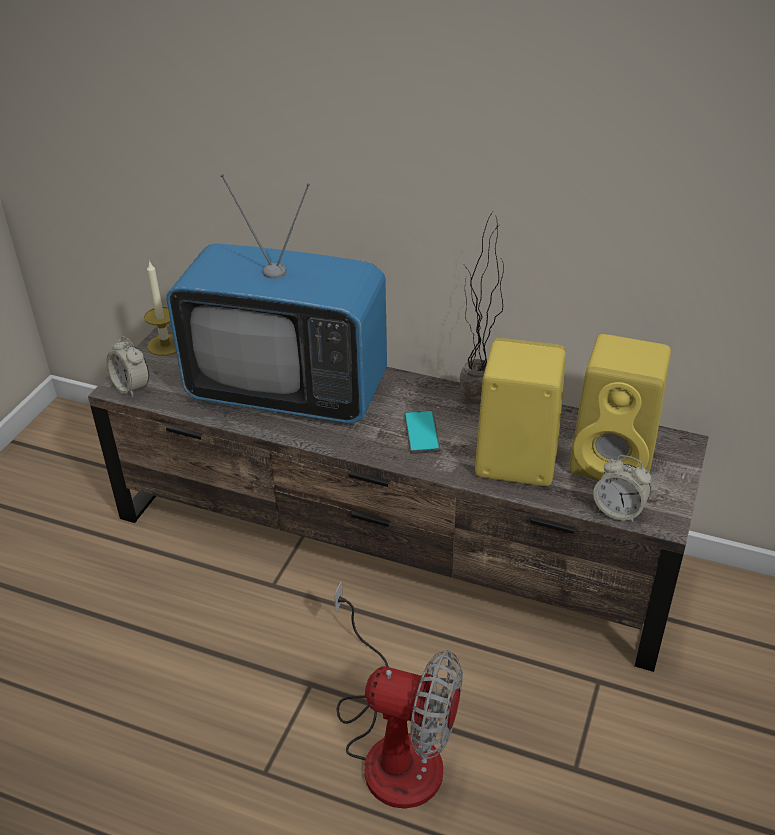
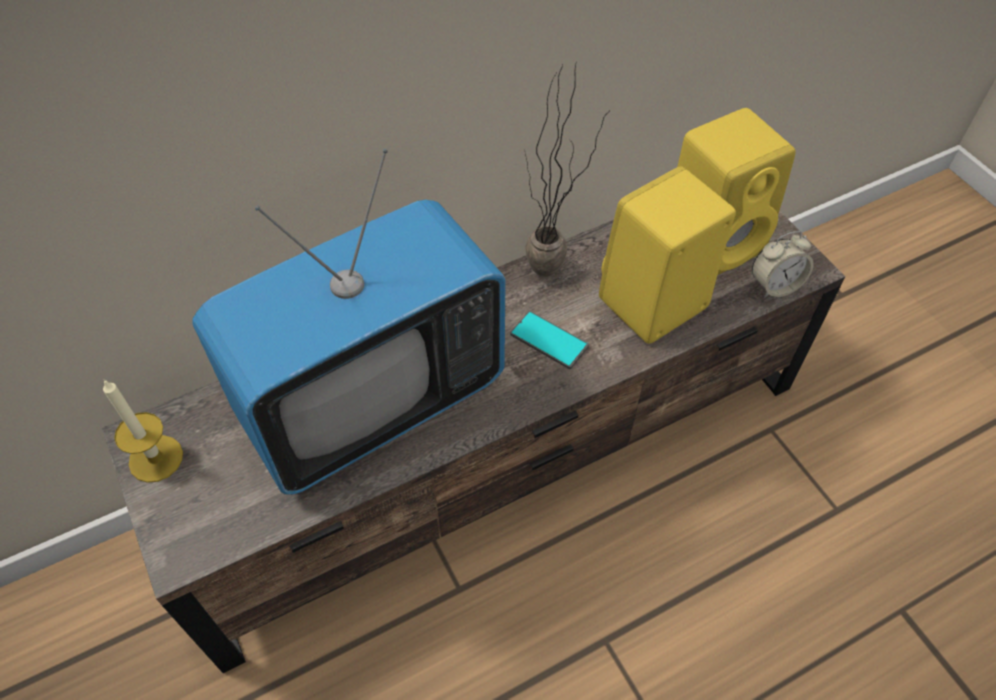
camera: 50 degrees left, 15 degrees up
(131, 387) = (195, 541): alarm clock -> none
(393, 745) = (721, 622): fan -> none

